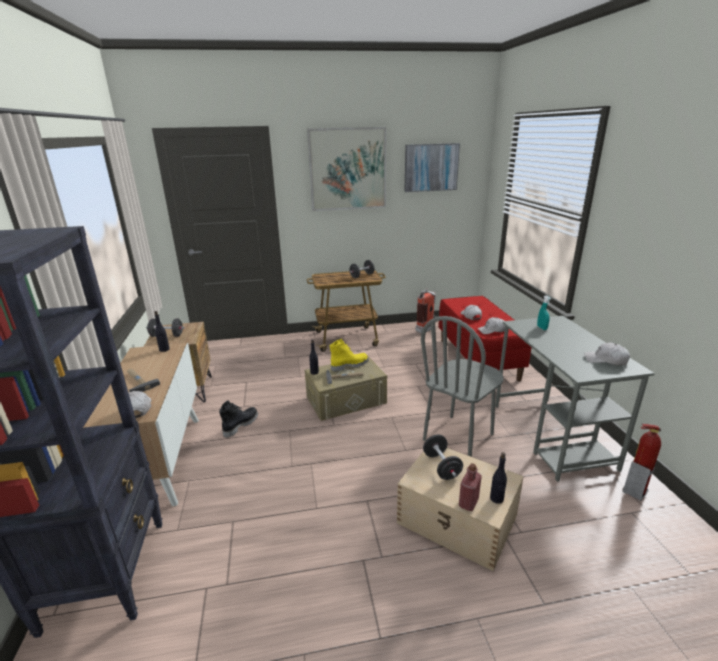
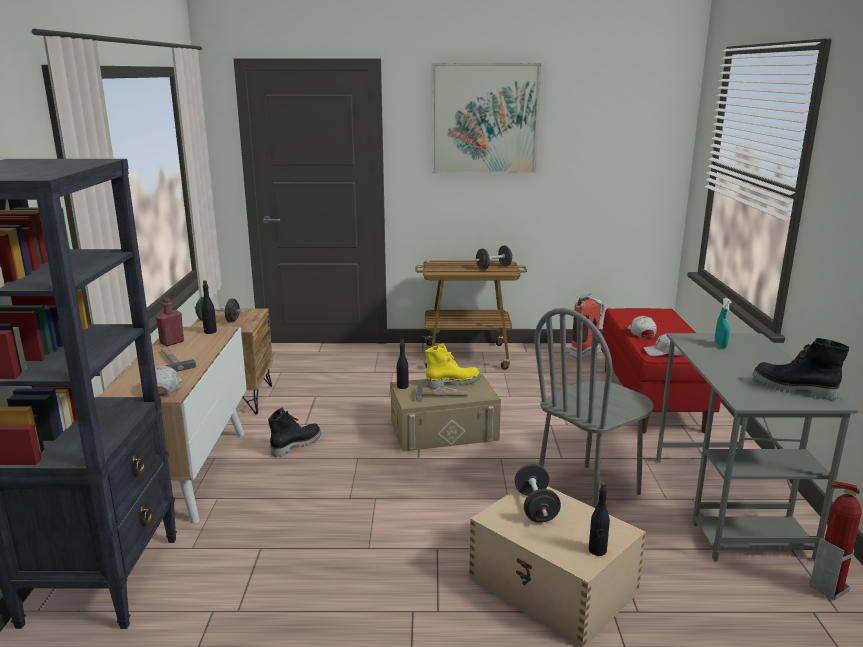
camera: 10 degrees right, 5 degrees down
(431, 167) = (605, 120): picture -> none
(468, 502) = (557, 550): red bottle -> red bottle (172, 342)
(606, 360) = (793, 389): white cap -> black boot

